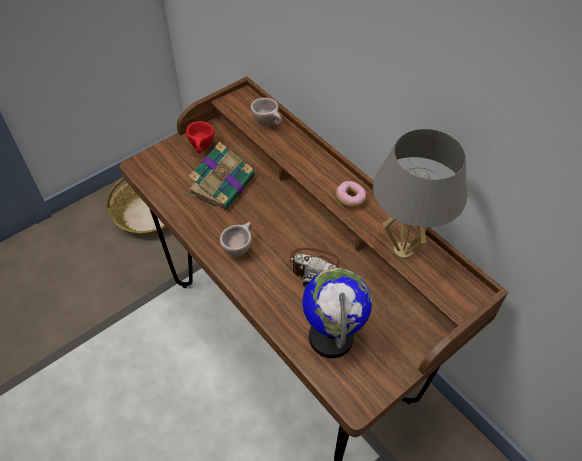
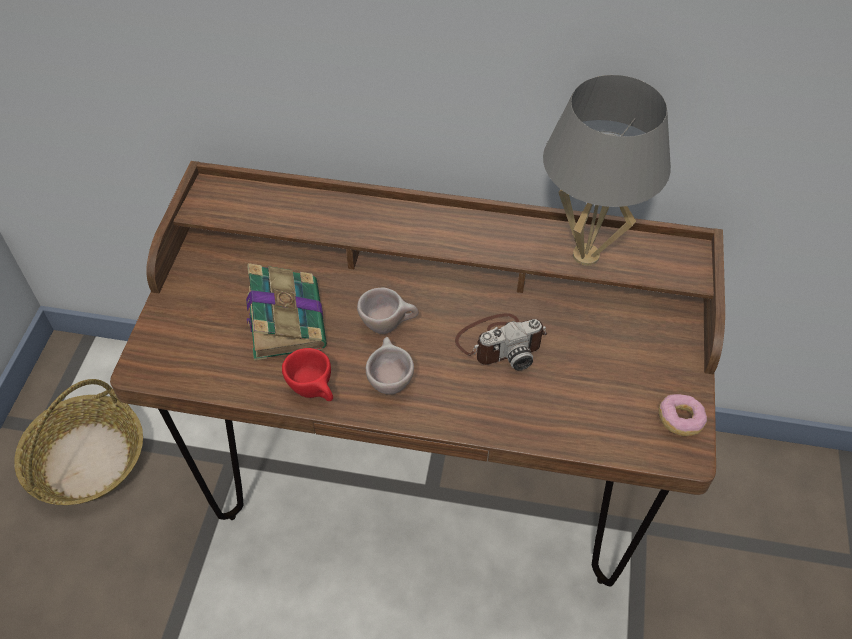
camera: 40 degrees left, 0 degrees up
(202, 148) = (209, 292): red cup -> red cup (315, 391)
(268, 124) = (284, 205): beige cup -> beige cup (388, 325)
(331, 337) = (592, 404): globe -> none
(350, 198) = (473, 234): donut -> donut (680, 420)

